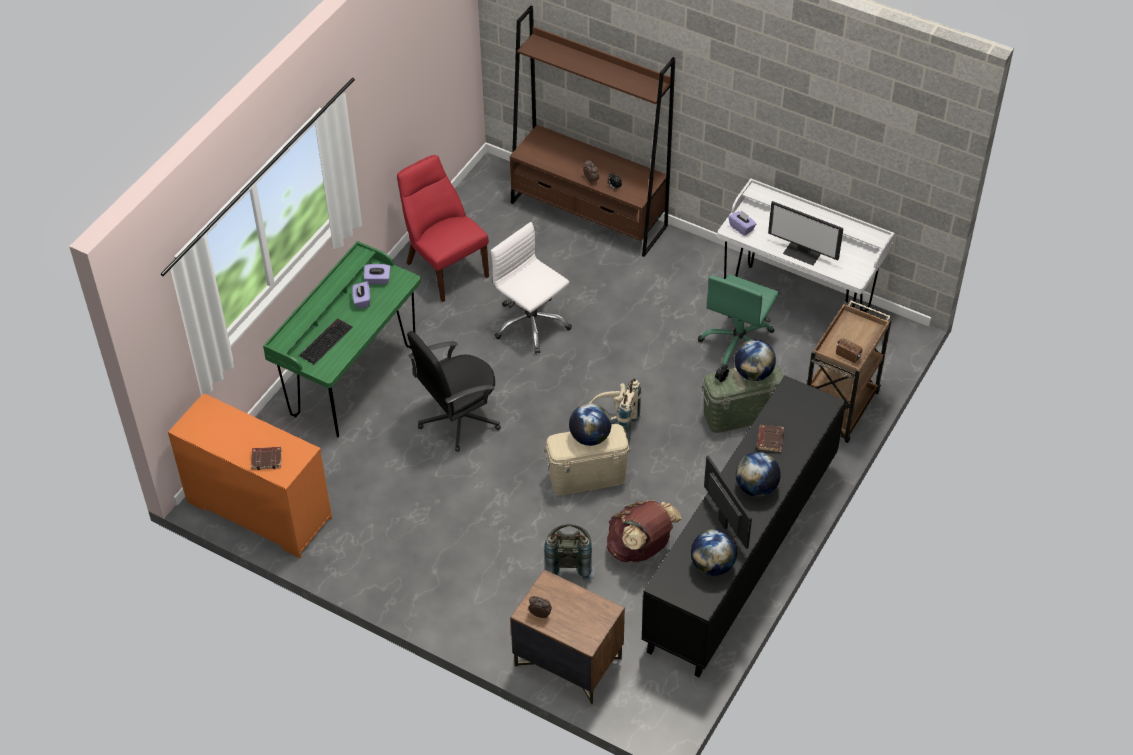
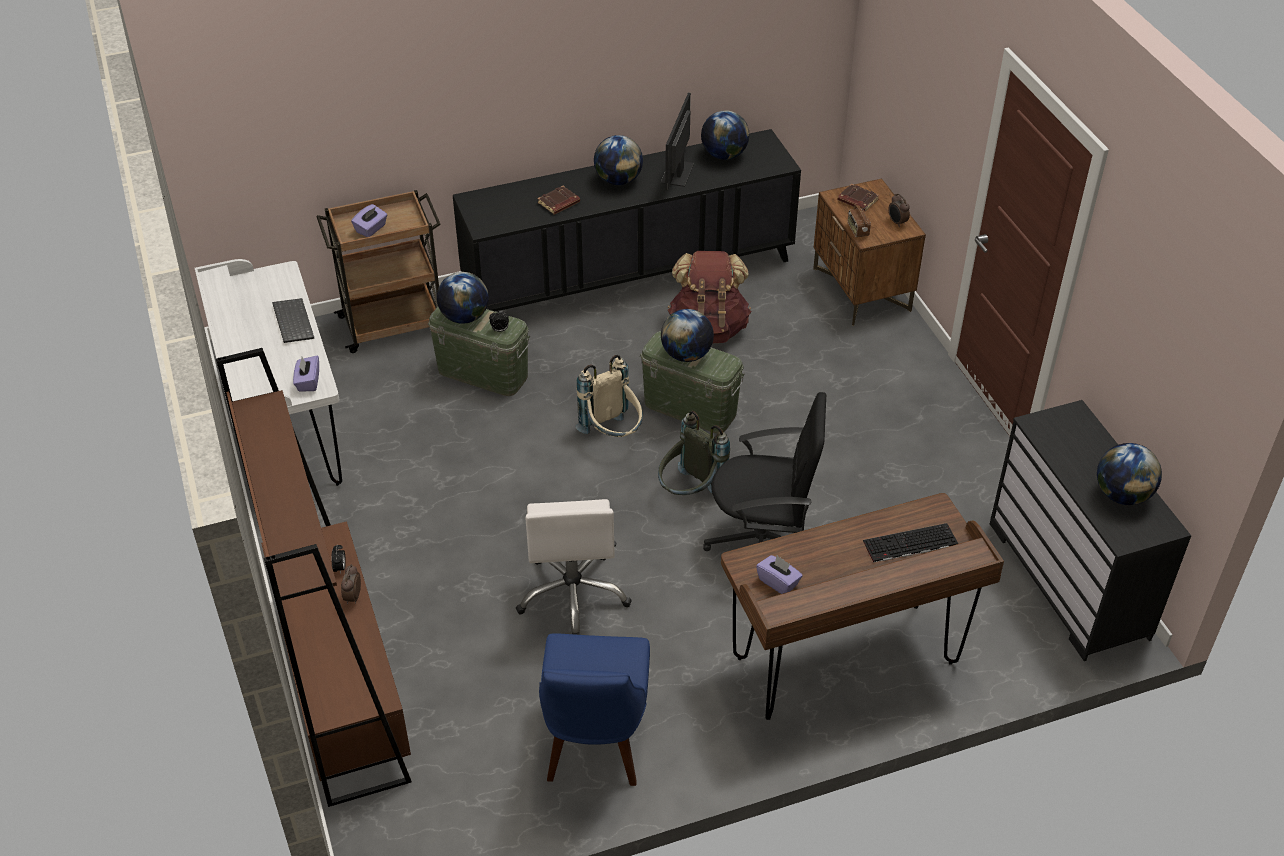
camera: 140 degrees left, 5 degrees down
(222, 433) = (1122, 495): none -> globe
(258, 511) = (1069, 580): orange dresser -> black dresser
(267, 459) = (1084, 438): brown book -> brown book (857, 200)
(353, 381) = (845, 662): green desk -> brown desk
(362, 300) = (821, 567): purple tissue box -> purple tissue box (371, 229)
(444, 267) = (594, 742): red chair -> blue chair
(569, 563) = (785, 353): grey backpack -> grey backpack (689, 493)
(587, 477) = (690, 408): beige storage box -> green storage box
(738, 344) = (395, 433): green office chair -> none
(803, 252) = (292, 321): monitor -> keyboard
(848, 355) = (400, 214): radio -> radio (857, 230)

